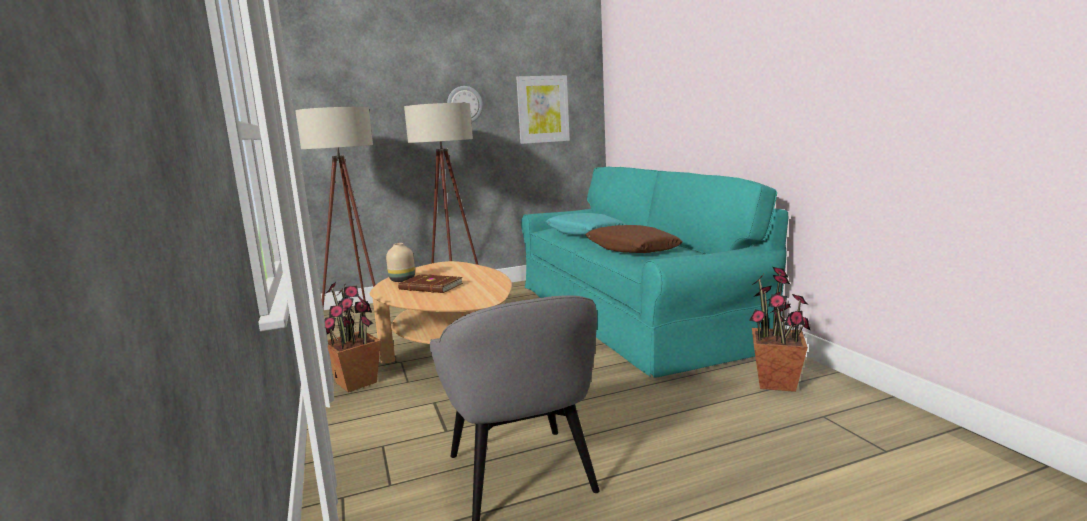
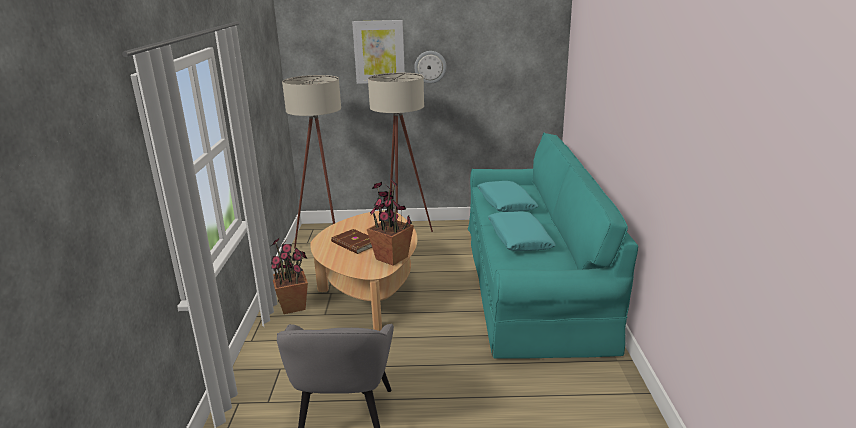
camera: 20 degrees right, 10 degrees up
(403, 280) = (342, 229): beige vase -> none
(543, 109) = (503, 72): picture -> picture (379, 52)
(631, 249) = (519, 239): brown pillow -> turquoise pillow
(776, 383) = (586, 390): potted plant -> potted plant (391, 258)

